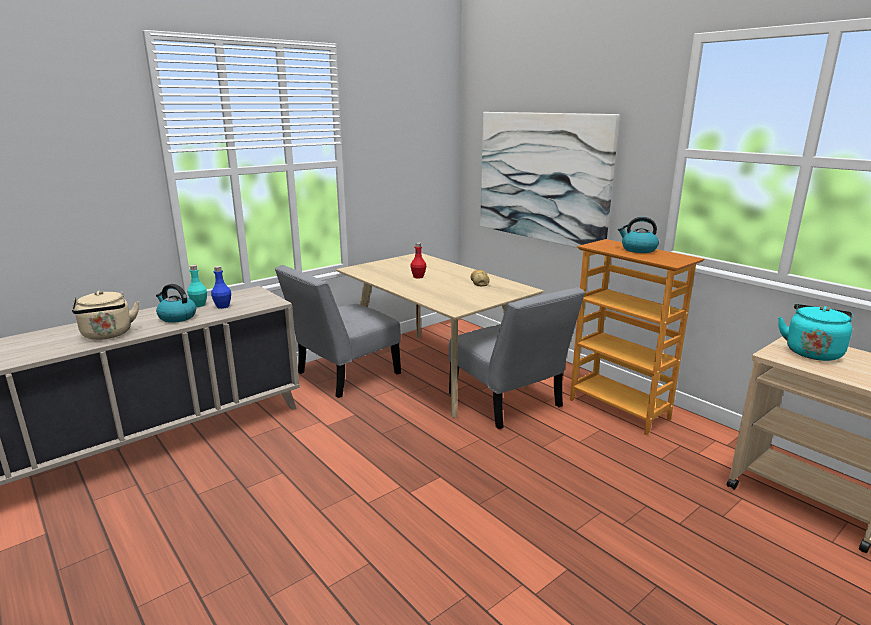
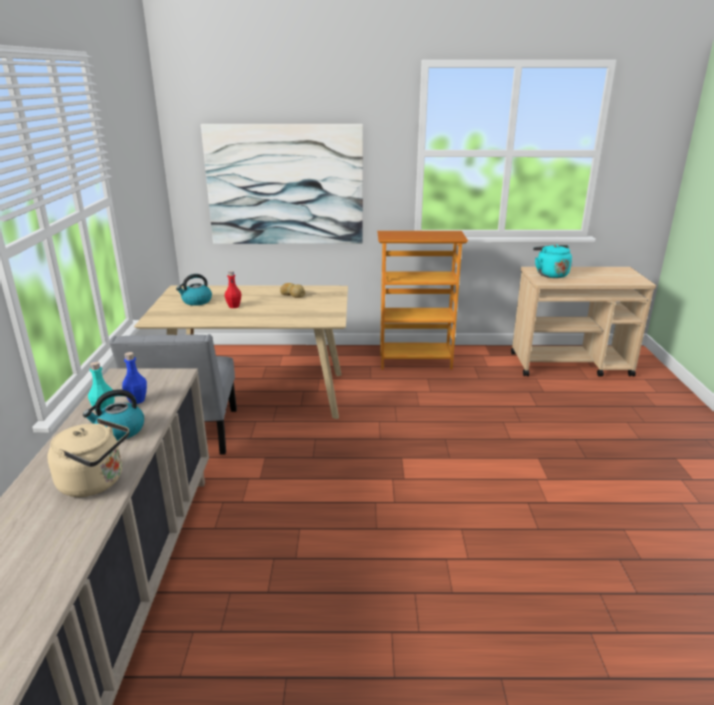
camera: 50 degrees left, 5 degrees up
(508, 403) = (352, 390): grey chair -> none
(638, 250) = (417, 233): kettle -> kettle (196, 301)

